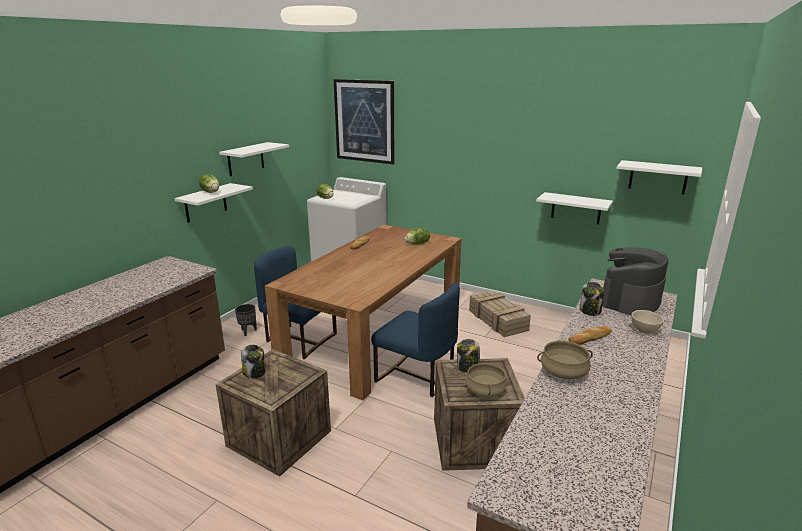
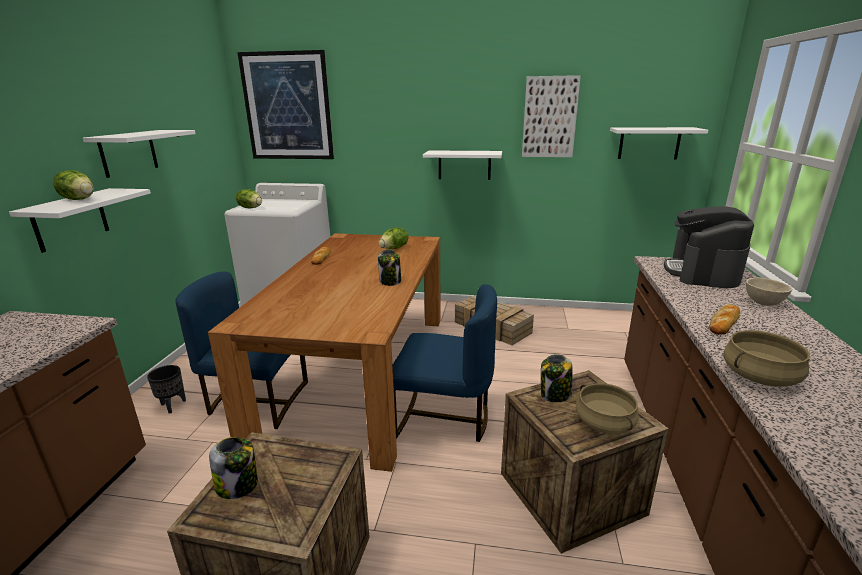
camera: 20 degrees left, 0 degrees up
(568, 147) = (549, 117): none -> picture
(576, 208) = (561, 188): white shelf -> white shelf (464, 165)
(590, 311) = (681, 291): jar -> jar (390, 281)

